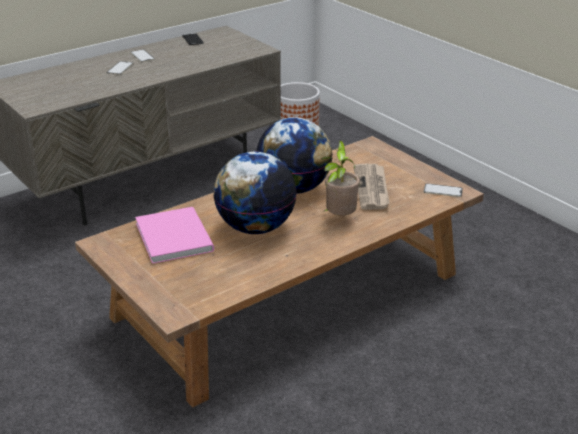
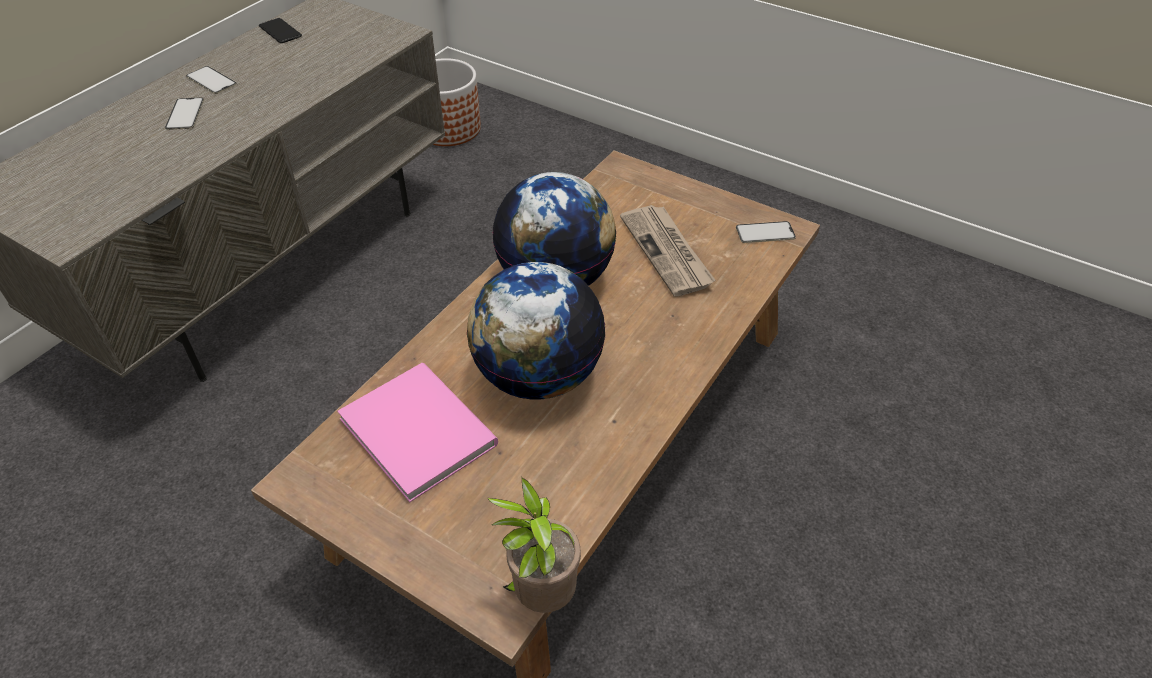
camera: 20 degrees left, 15 degrees up
(339, 218) = (651, 323): potted plant -> potted plant (541, 595)

